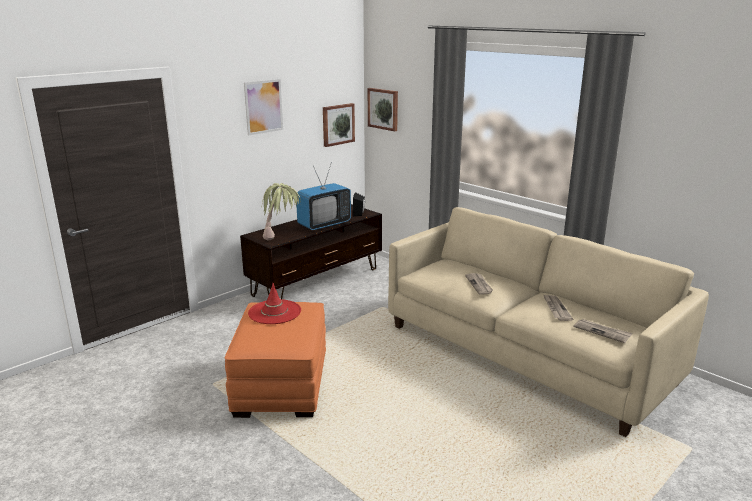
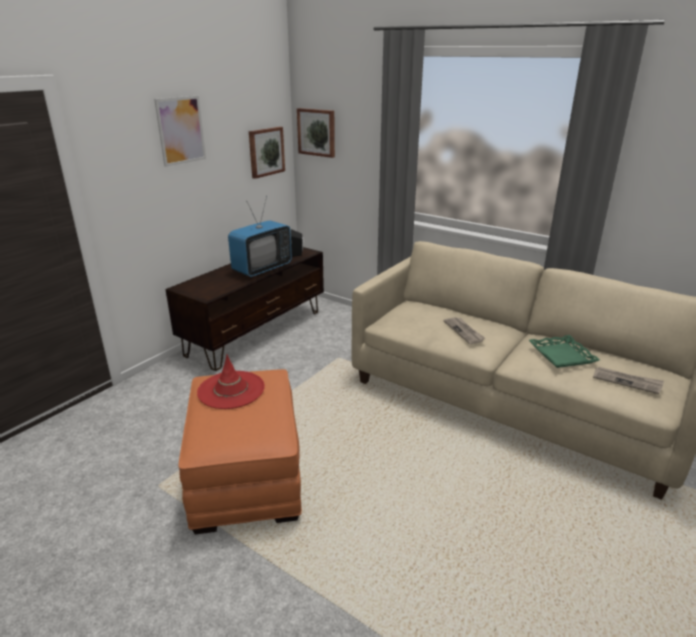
camera: 10 degrees left, 5 degrees up
(281, 237) = (217, 288): potted plant -> none
(556, 309) = (561, 355): newspaper -> green tray

